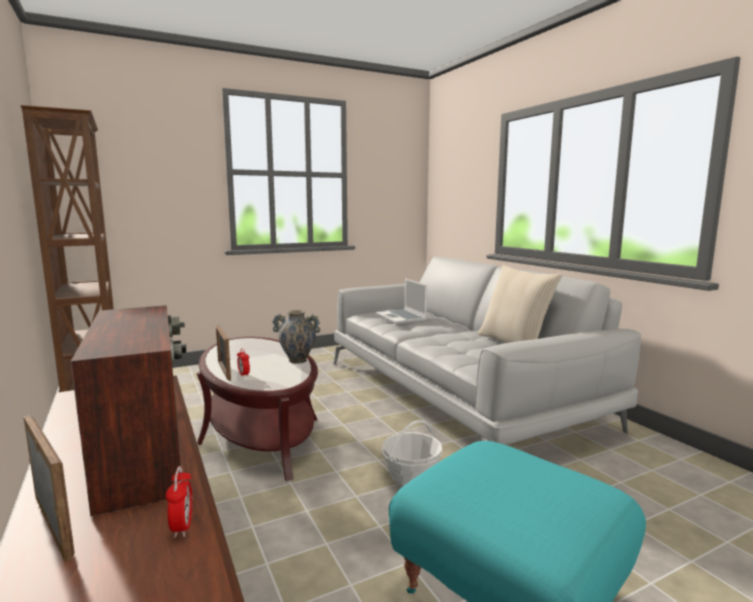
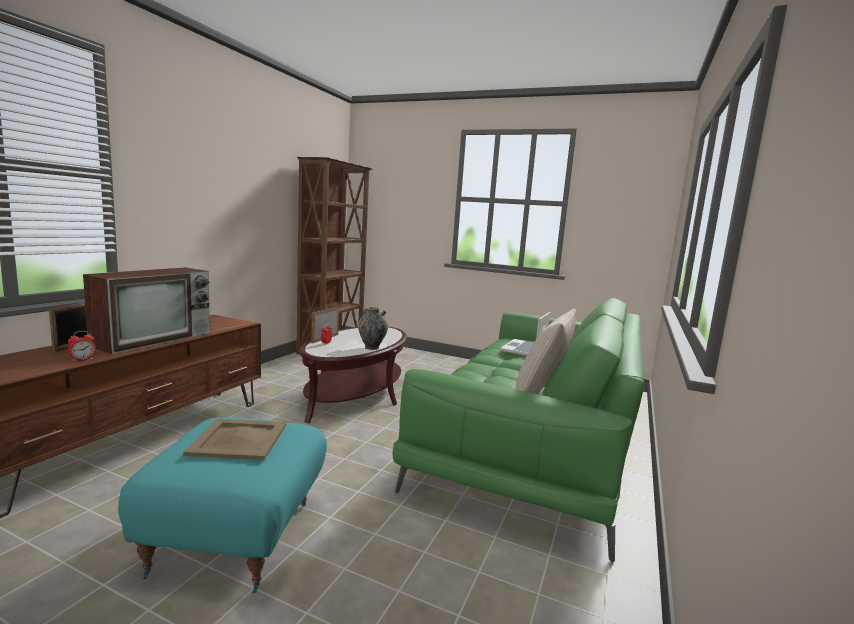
camera: 50 degrees right, 0 degrees up
(411, 477) = (356, 460): basket -> none
(456, 393) = (533, 441): grey sofa -> green sofa
(508, 479) = (239, 439): none -> beige tray

